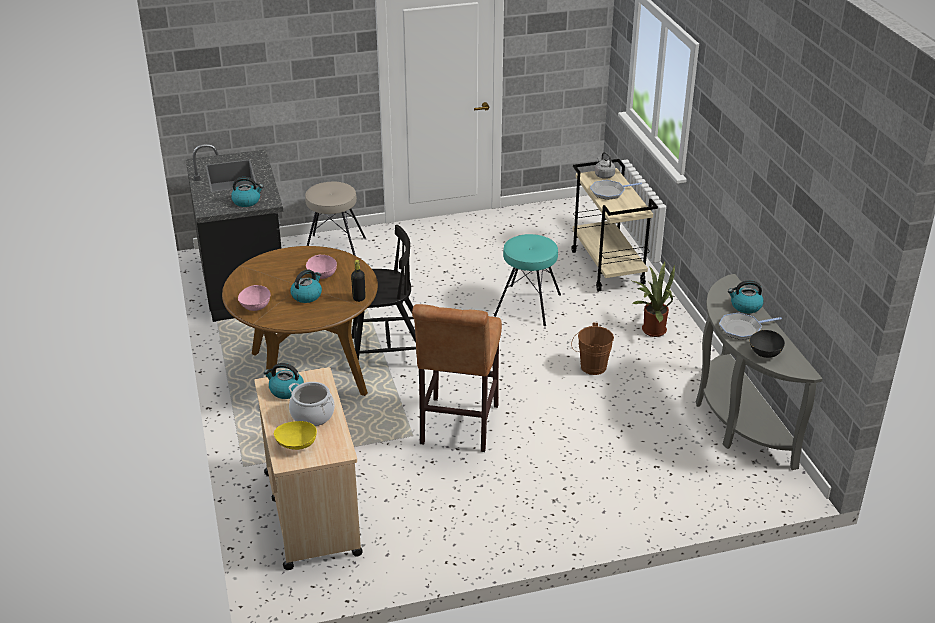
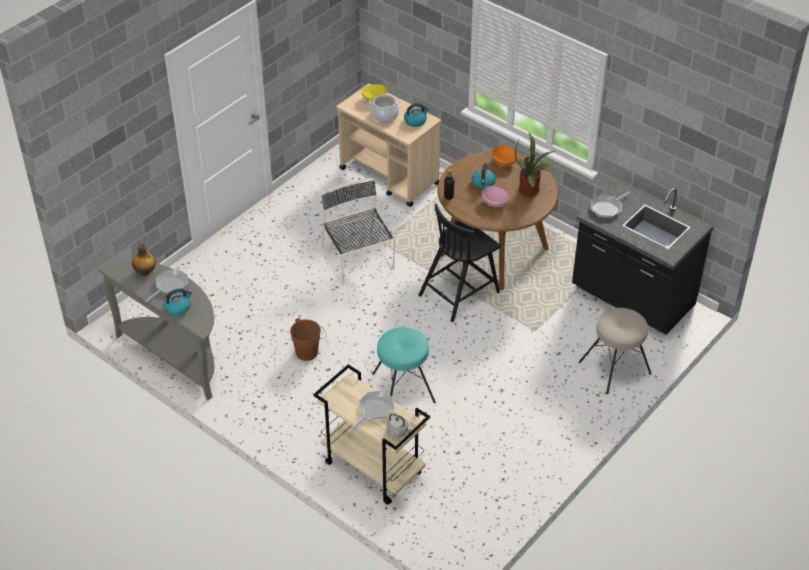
camera: 145 degrees right, 10 degrees up
(247, 201) = (607, 208): kettle -> frying pan
(255, 306) = (504, 162): pink bowl -> orange bowl
(457, 428) = (358, 261): brown stool -> black chair
(651, 330) = (287, 412): potted plant -> potted plant (531, 191)
(765, 352) = (145, 272): black bowl -> bottle

